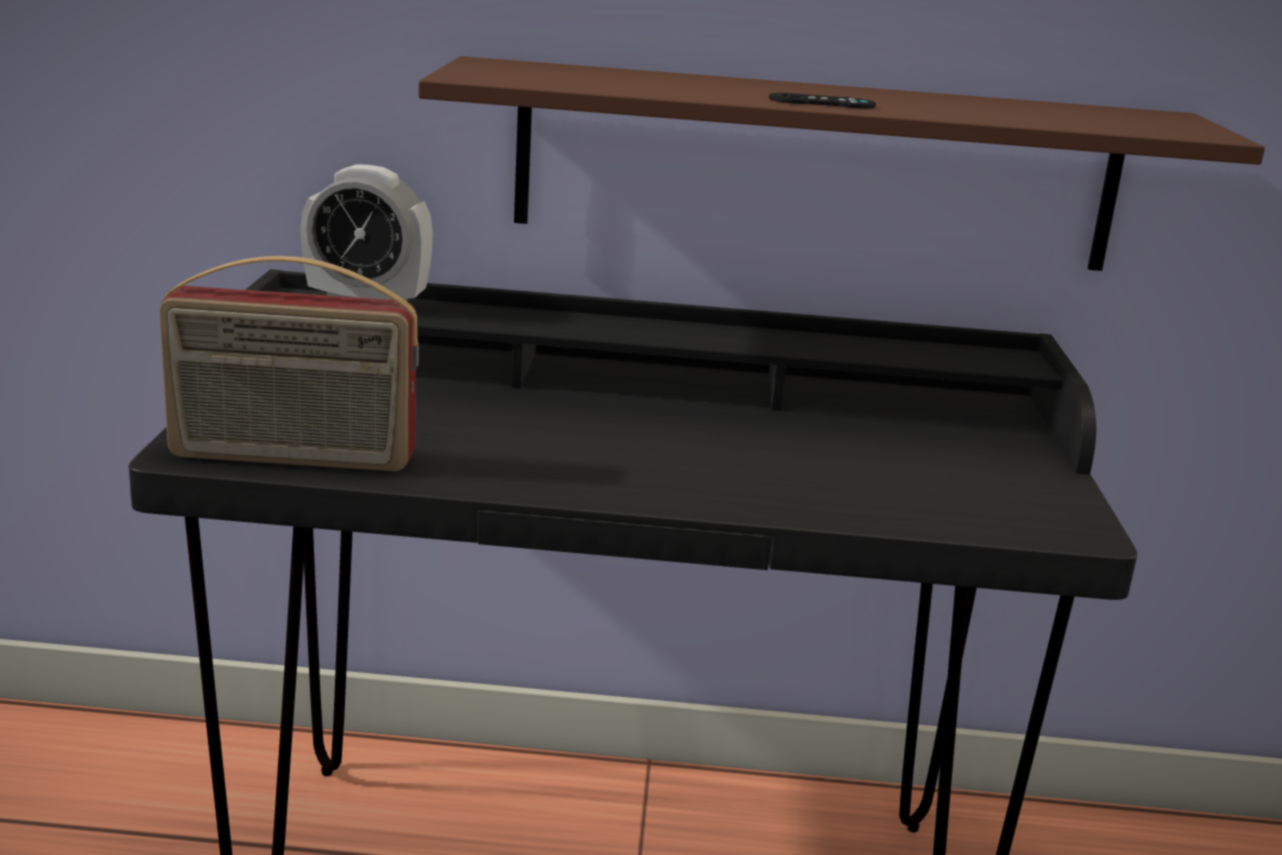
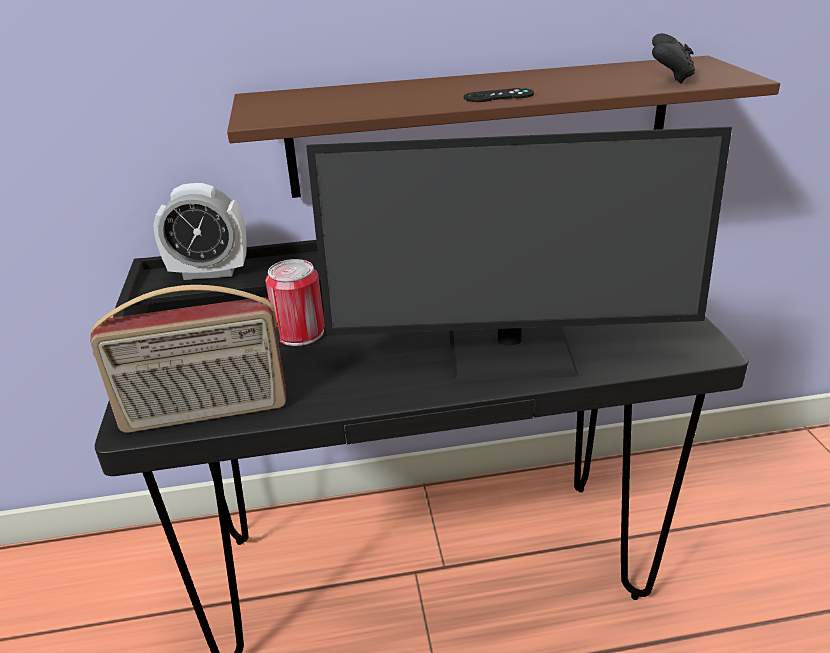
camera: 10 degrees left, 10 degrees up
(468, 403) = (300, 332): none -> can
(767, 473) = (509, 347): none -> monitor
(1098, 121) = (670, 79): none -> black game controller

